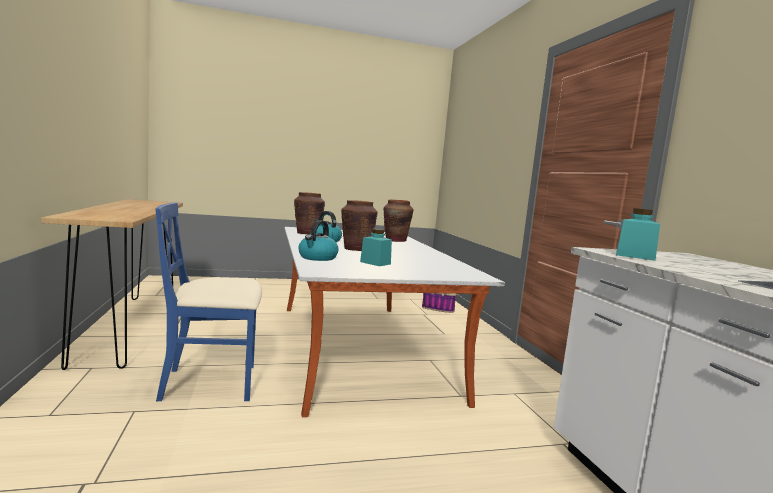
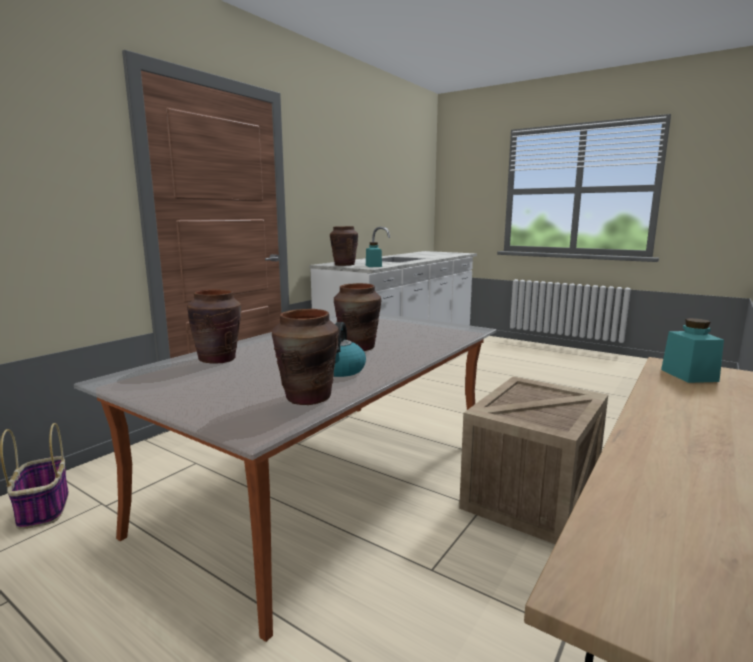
camera: 130 degrees left, 5 degrees up
(211, 383) = (532, 496): blue chair -> crate
(317, 258) = (441, 341): kettle -> none
(375, 263) = (400, 330): turquoise jar -> turquoise jar (689, 375)
(665, 255) = (344, 265): none -> brown vase

